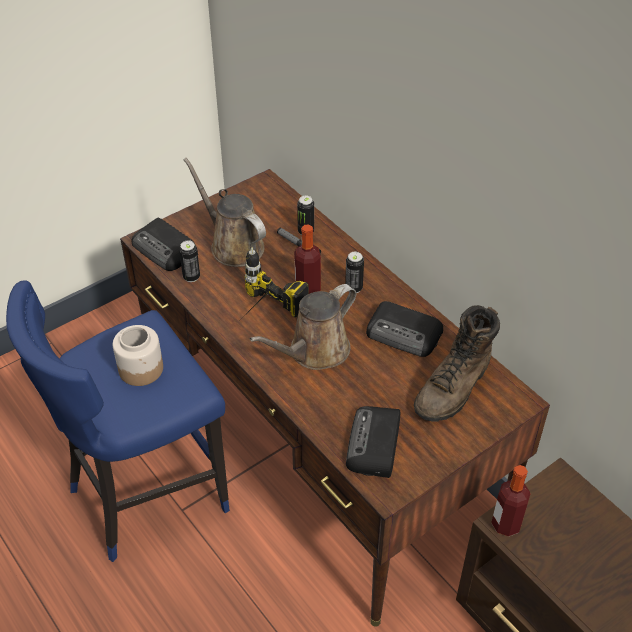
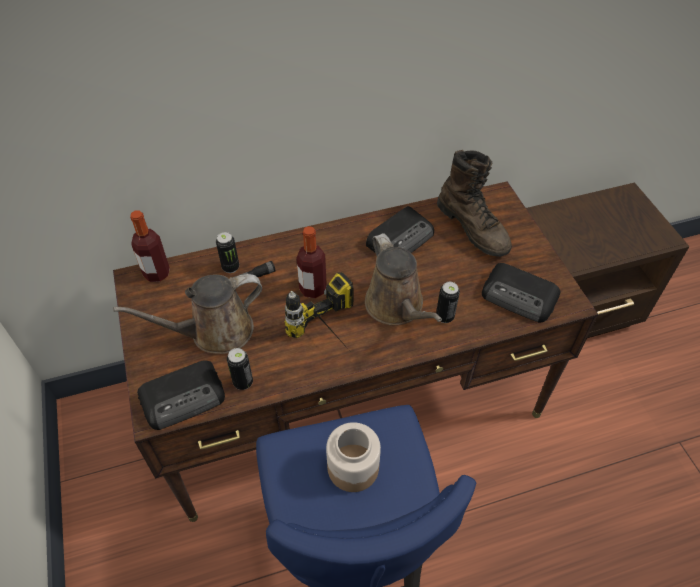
camera: 70 degrees left, 5 degrees up
(353, 288) = (328, 255): can -> can (444, 317)
(506, 524) = (575, 259): bottle -> bottle (157, 273)

